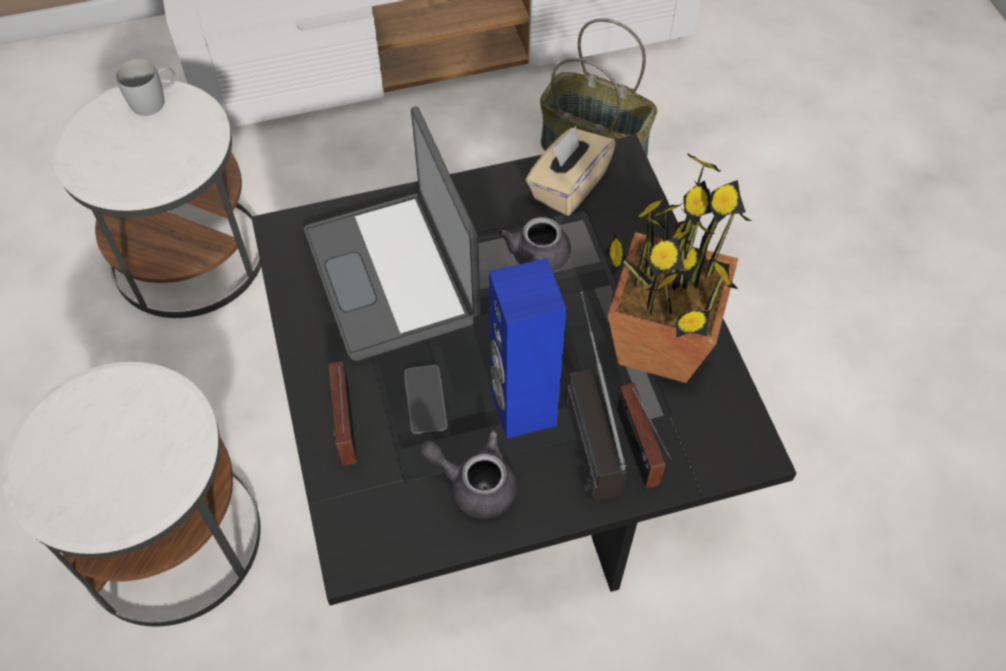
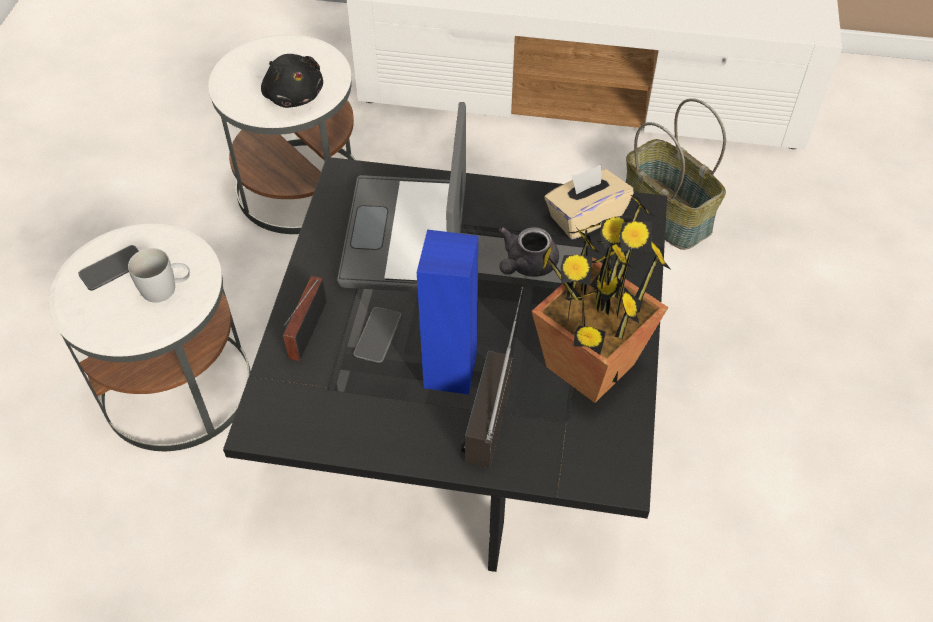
camera: 25 degrees right, 5 degrees down
(71, 442) = (112, 268): none -> phone
(155, 101) = (305, 52): white mug -> white mug (166, 289)
(171, 156) = (293, 95): none -> black plush toy
(474, 484) = (379, 412): grey teapot -> none
(637, 451) = (523, 439): radio -> none

